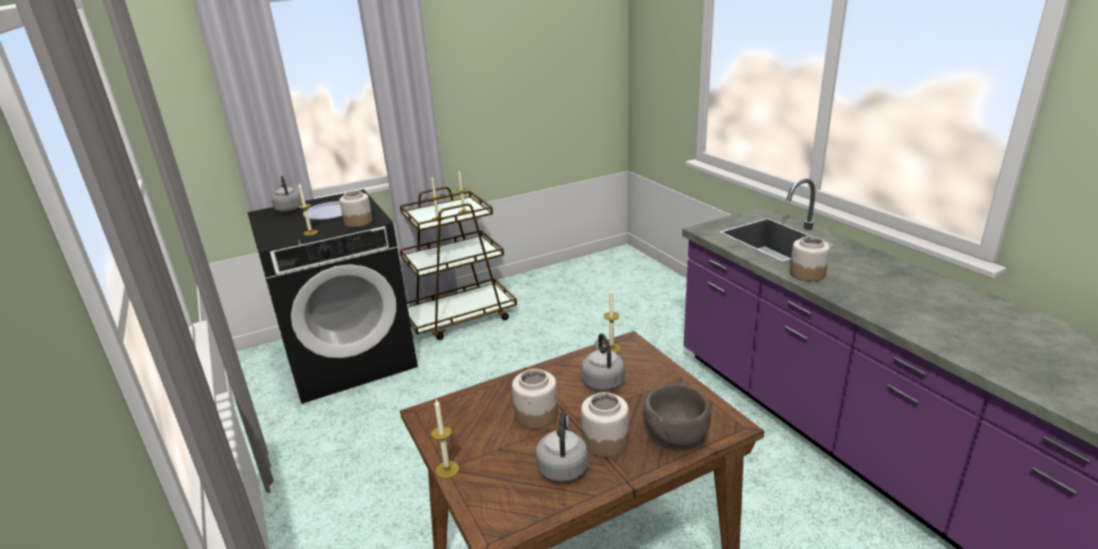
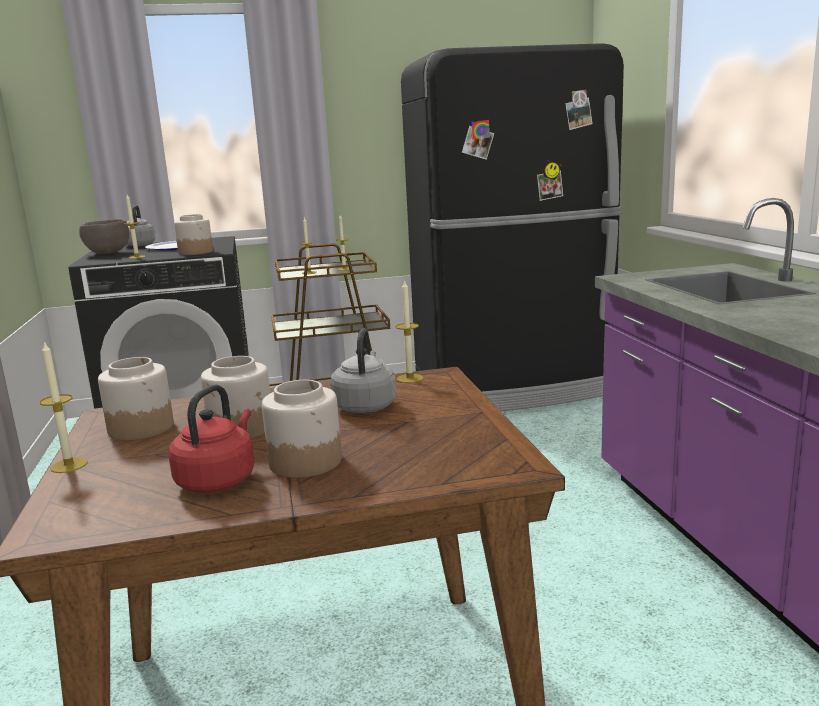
camera: 15 degrees right, 10 degrees down
(562, 467) = (218, 480): grey kettle -> red kettle
(586, 280) = (514, 387): none -> black fridge
(675, 437) = (413, 467): brown bowl -> brown bowl (108, 253)
(807, 274) = (749, 314): jar -> jar (141, 428)

